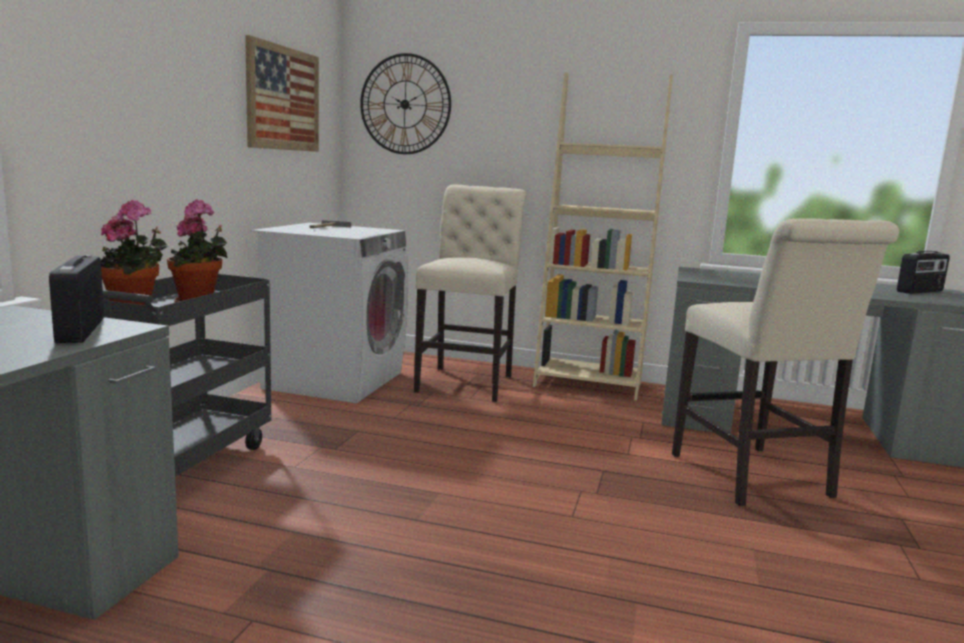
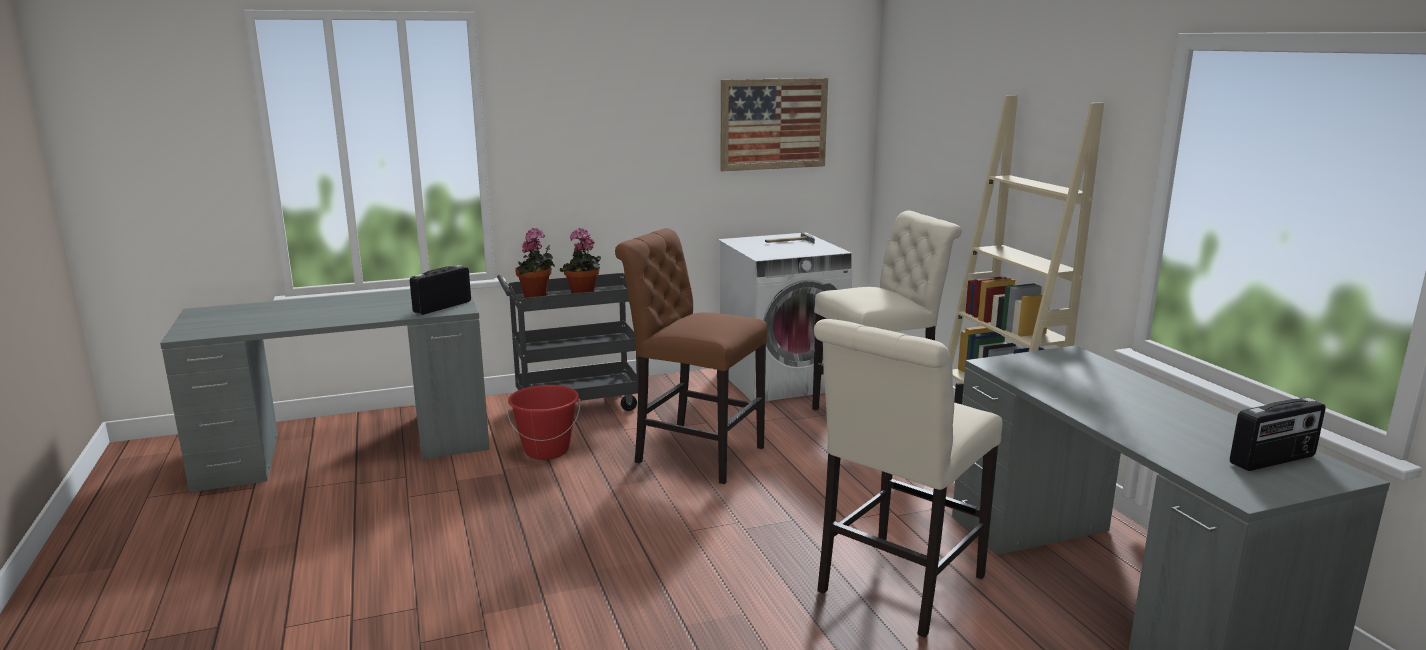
camera: 55 degrees right, 5 degrees up
(260, 522) = (547, 450): none -> red bucket
(405, 104) = (911, 118): wall clock -> none
(413, 458) = (693, 453): none -> brown stool
(920, 291) = (1273, 460): radio -> radio turned 45 degrees counterclockwise

